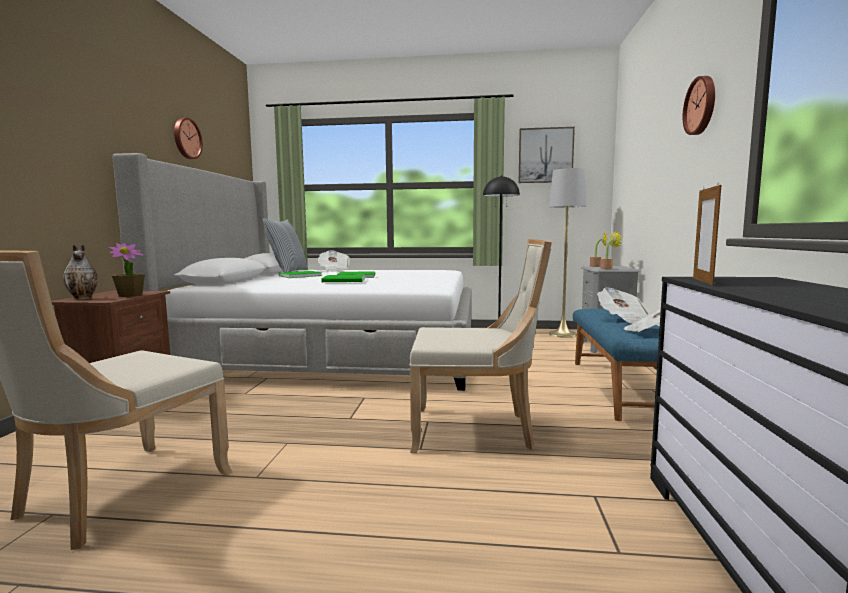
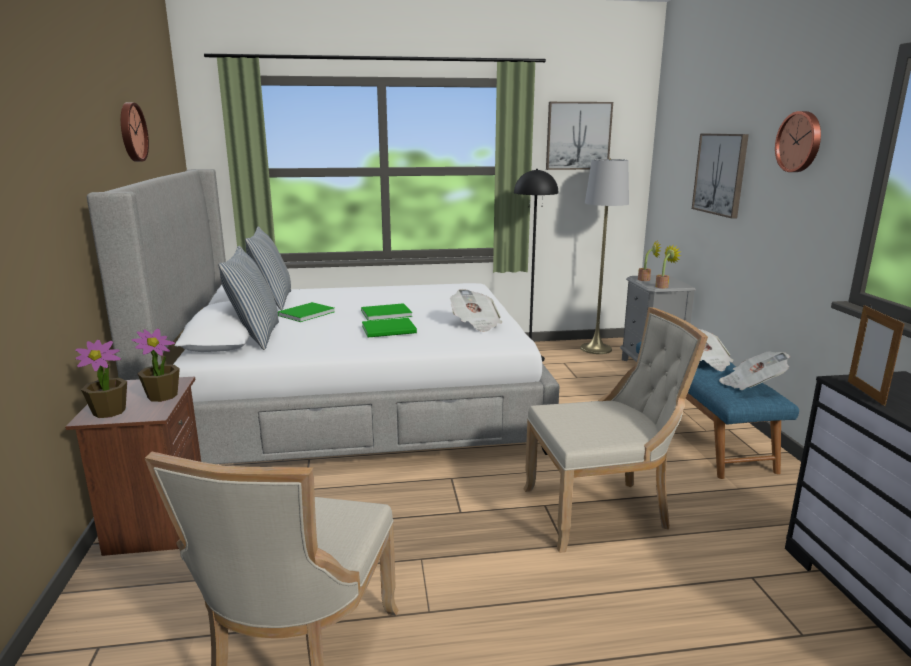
camera: 15 degrees left, 10 degrees up
(84, 298) = (109, 411): vase -> potted plant
(245, 281) = (255, 336): none -> pillow
(334, 270) = (328, 292): newspaper -> newspaper (475, 324)
(652, 163) = (720, 174): none -> picture

